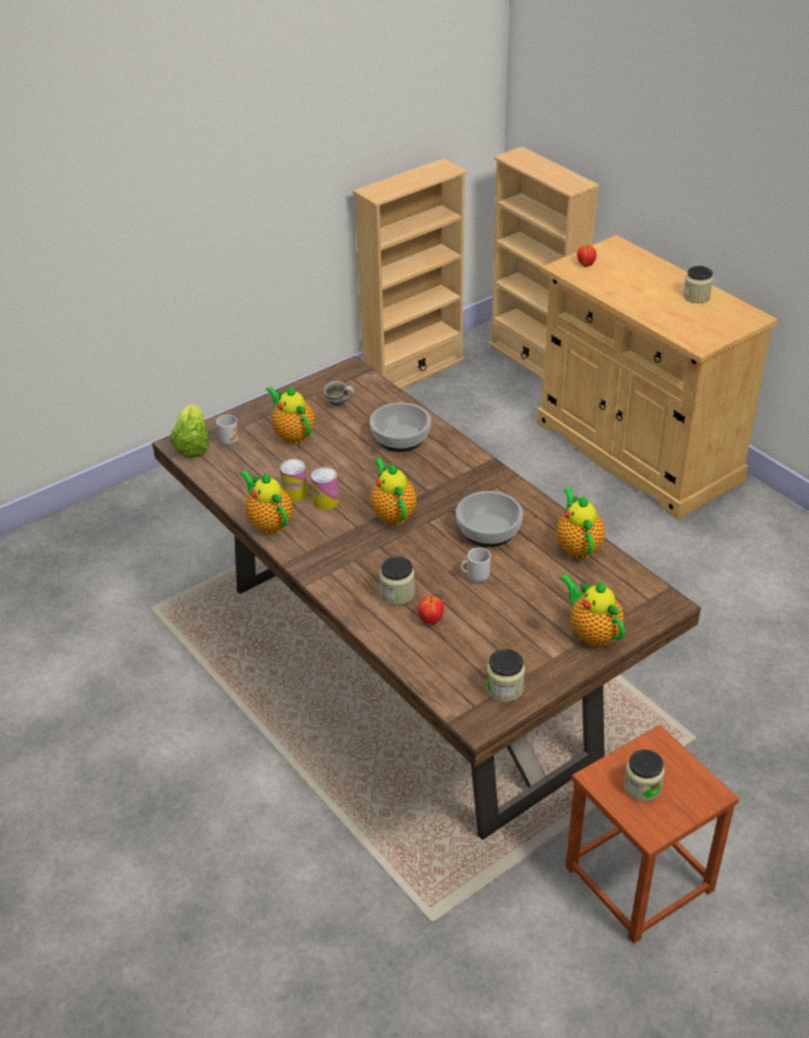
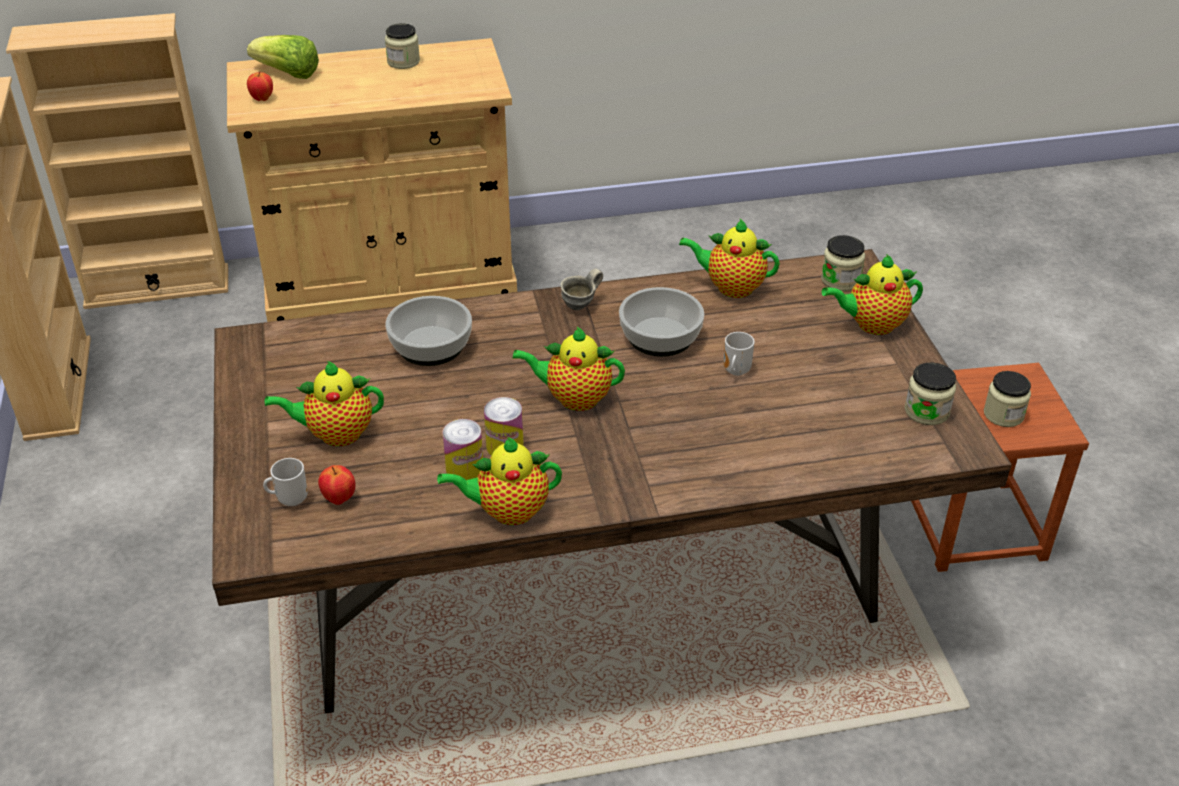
camera: 65 degrees left, 0 degrees up
(192, 445) = (263, 539): lettuce -> lettuce (288, 74)
(338, 405) = (311, 375): grey mug -> grey mug (581, 306)
(397, 593) = (724, 440): jar -> jar (840, 280)
(431, 620) = (787, 429): apple -> apple (339, 499)

